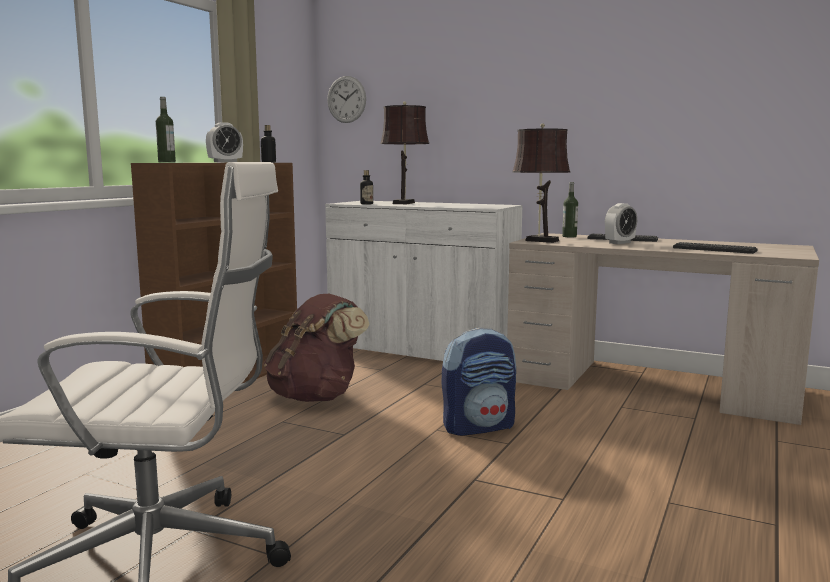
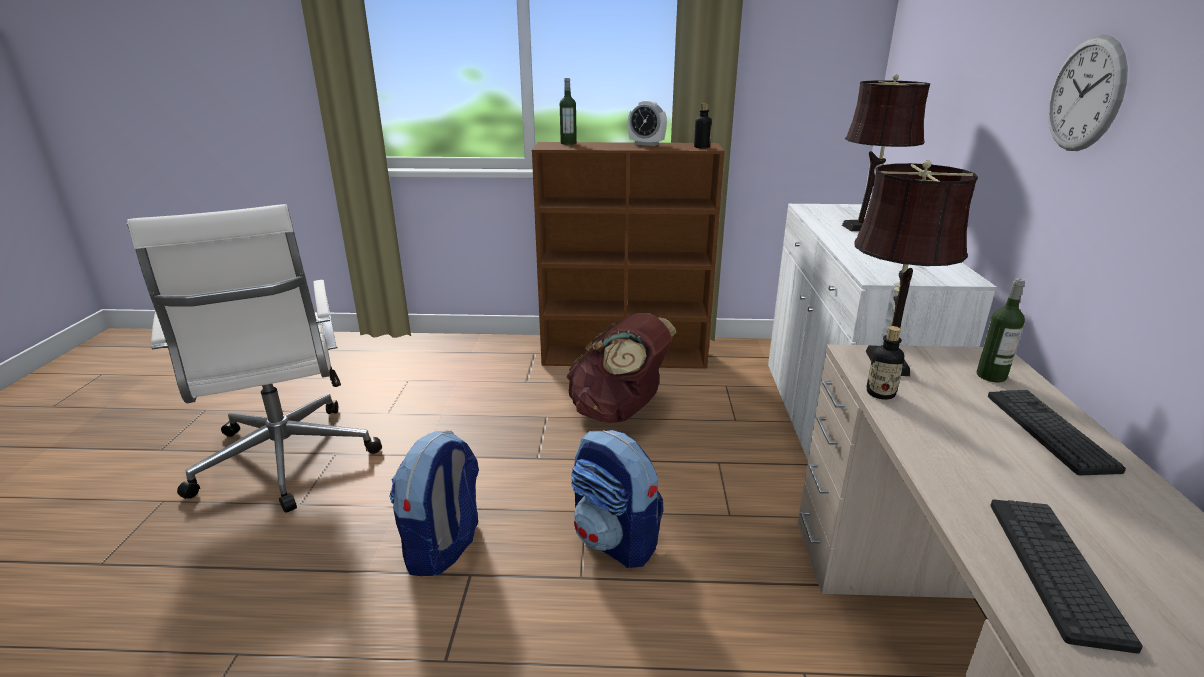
camera: 65 degrees right, 15 degrees up
(346, 99) = (905, 54): wall clock -> wall clock (1085, 94)
(366, 204) = (814, 217): bottle -> bottle (880, 393)
(430, 486) = (444, 547): none -> backpack
(619, 243) = (977, 434): alarm clock -> none

